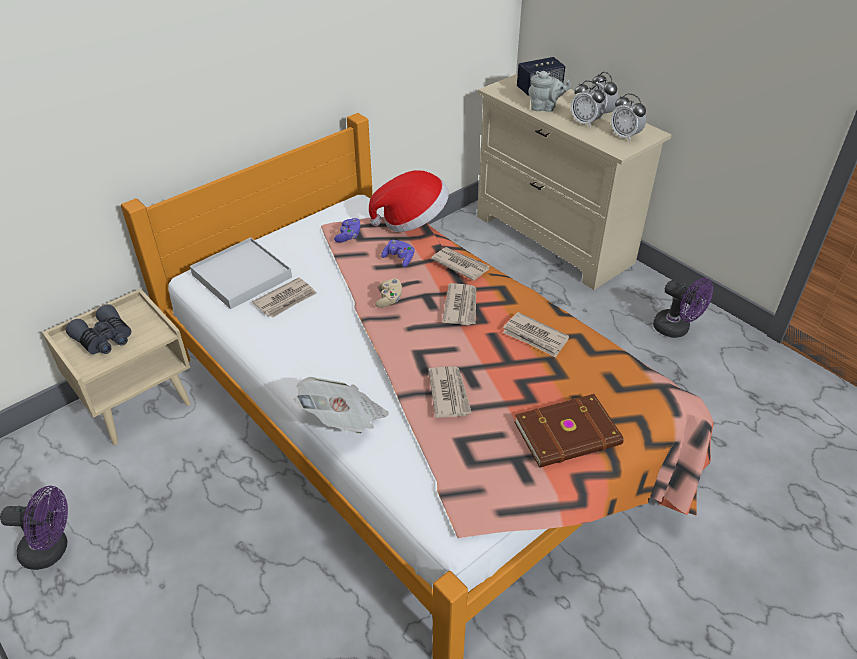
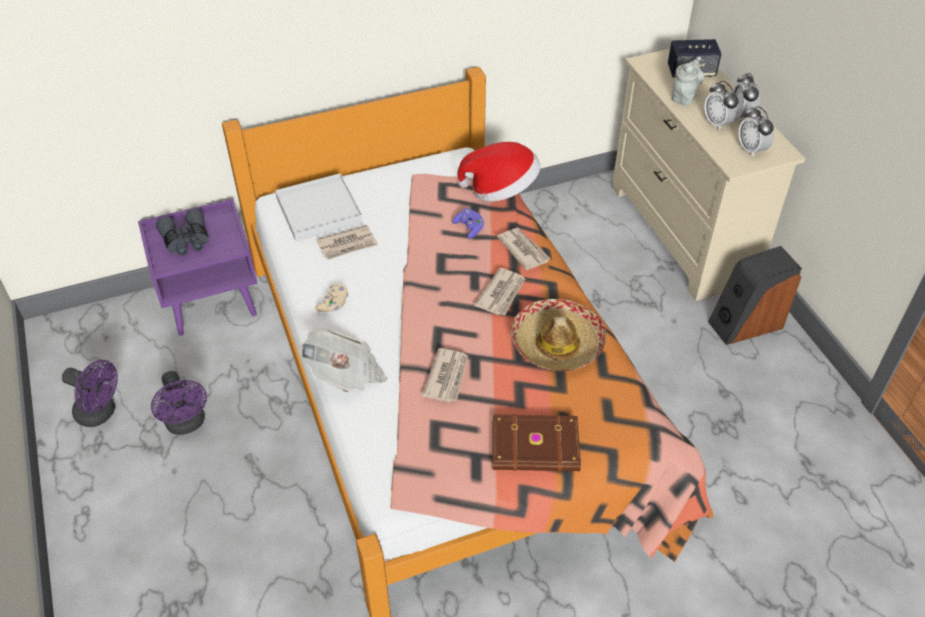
camera: 20 degrees right, 5 degrees up
(138, 403) = (213, 302): beige nightstand -> purple nightstand
(348, 236) = (432, 192): purple game controller -> none
(389, 299) = (439, 268): beige game controller -> beige game controller (334, 304)
(535, 337) = (556, 344): newspaper -> hat
(545, 108) = (684, 96): grey teapot -> grey teapot turned 90 degrees counterclockwise
(643, 298) = (745, 323): none -> speaker
(676, 329) = (762, 368): purple fan -> purple fan (187, 424)

